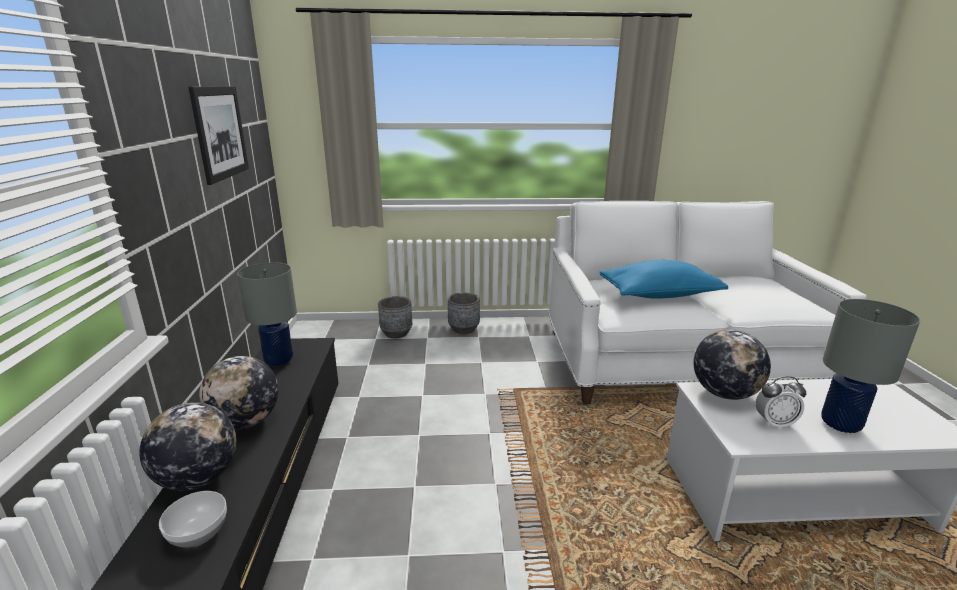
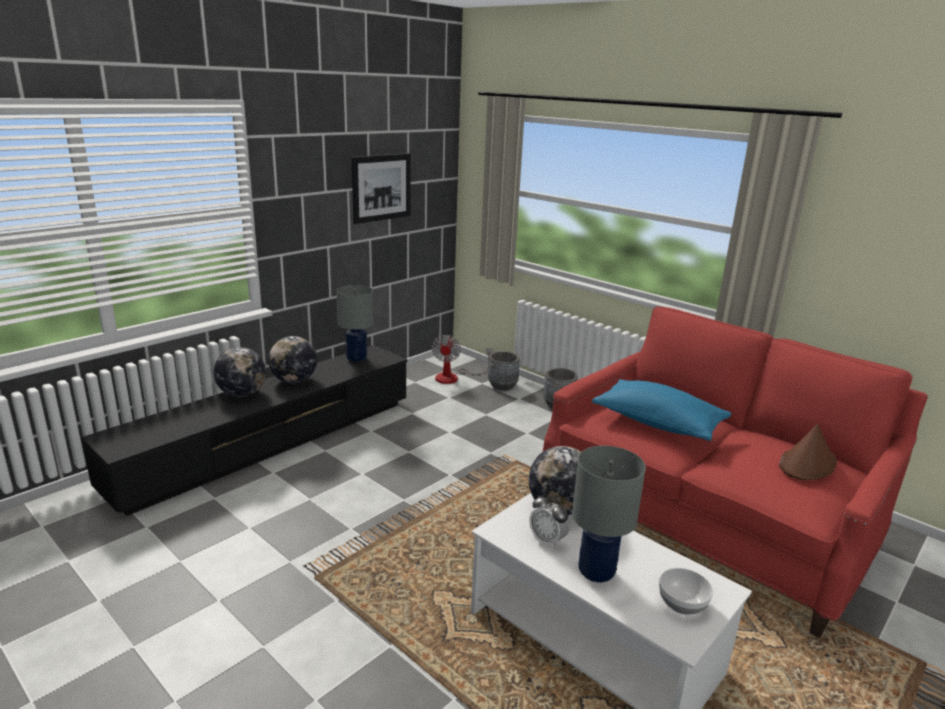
camera: 45 degrees right, 0 degrees up
(197, 533) = (212, 413): bowl -> bowl (681, 603)
(341, 344) = (454, 377): none -> fan
(674, 360) = (707, 517): white sofa -> red sofa
(762, 283) = (807, 464): none -> brown hat

